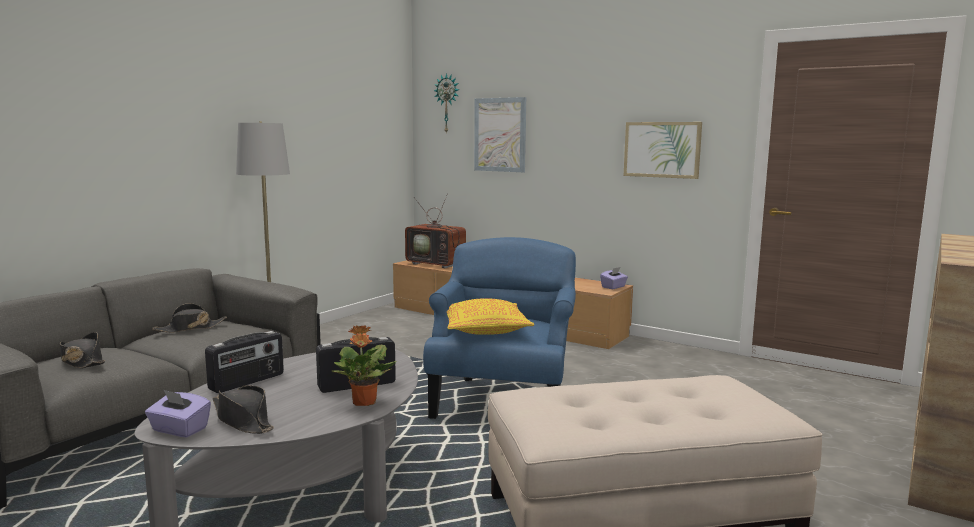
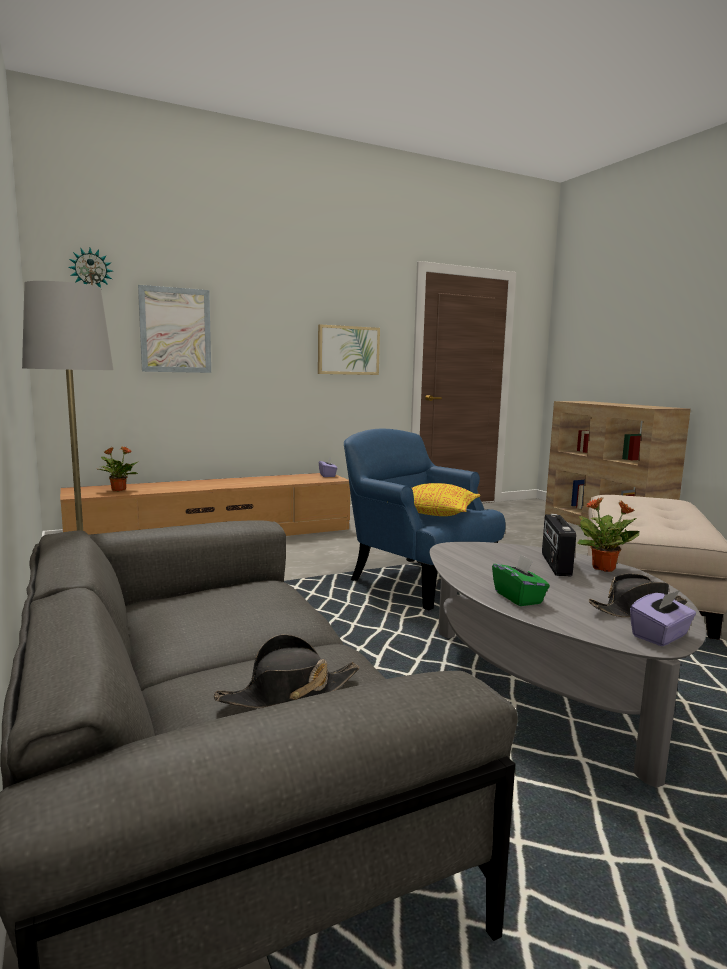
camera: 60 degrees left, 0 degrees up
(190, 328) = (201, 612): black hat -> none
(247, 382) = (518, 597): radio -> green tissue box
(438, 264) = (118, 490): television -> potted plant

